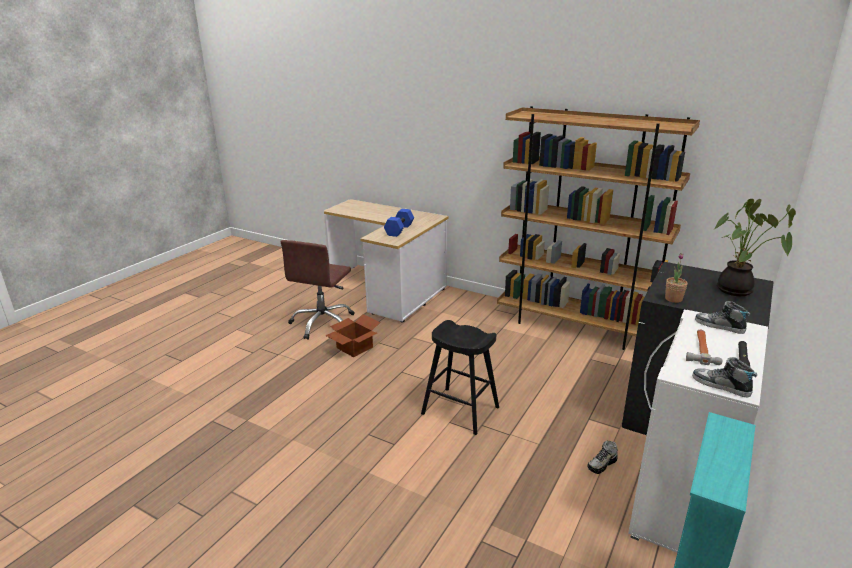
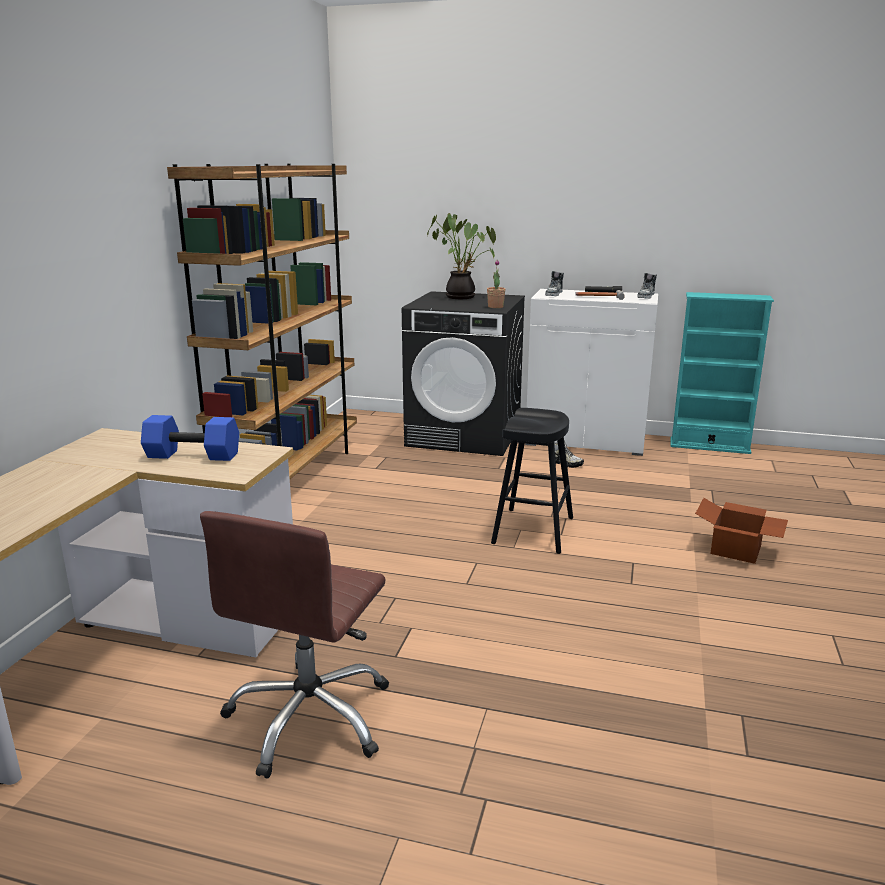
camera: 105 degrees left, 5 degrees down
(323, 323) = (310, 717): brown office chair -> brown office chair turned 105 degrees clockwise
(353, 347) = (409, 647): cardboard box -> cardboard box (737, 550)

